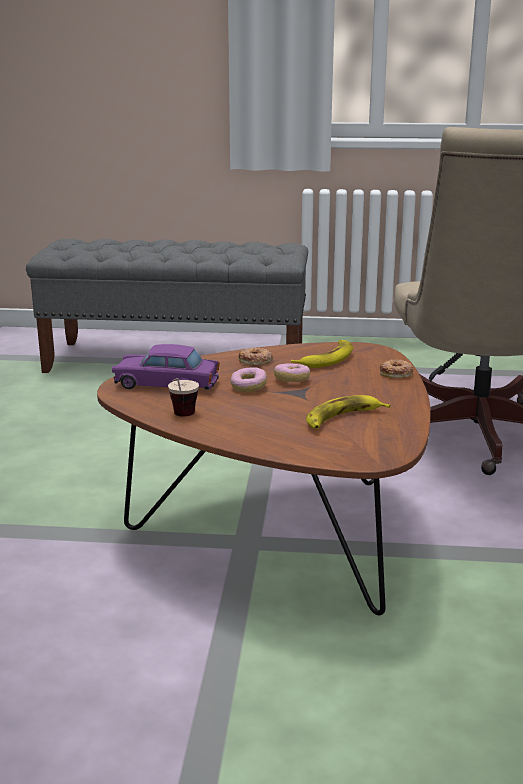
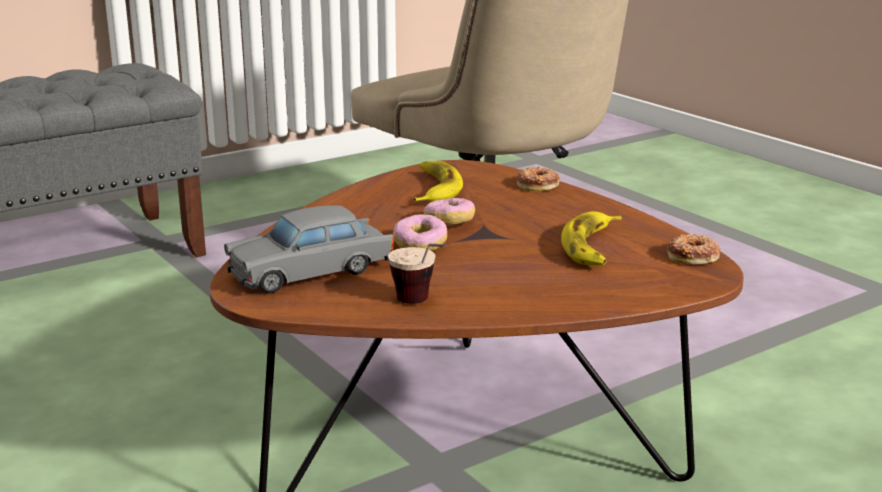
camera: 40 degrees left, 0 degrees up
(166, 384) = (311, 272): purple toy car -> grey toy car
(255, 361) = (358, 212): donut -> donut (693, 256)

